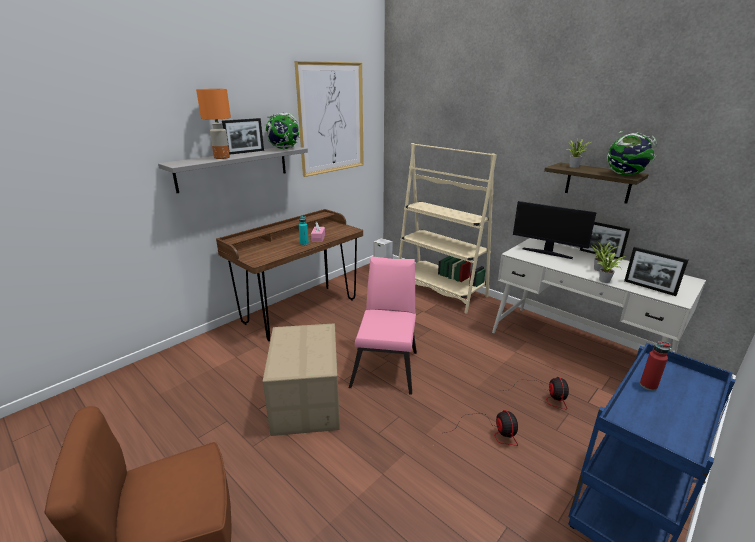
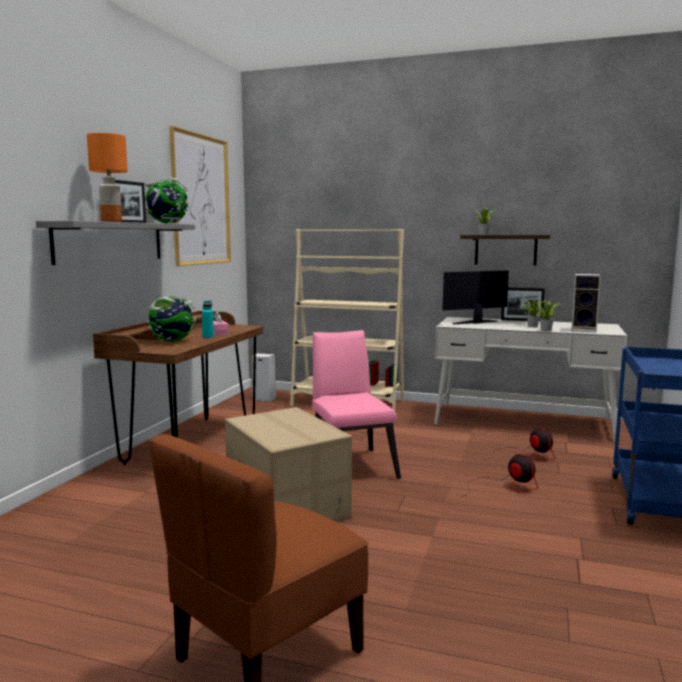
camera: 25 degrees left, 15 degrees down
(547, 253) = (476, 323): monitor -> monitor turned 150 degrees clockwise
(625, 175) = (535, 234): globe -> globe (172, 341)
(648, 386) = (650, 367): red bottle -> none
(649, 288) = (584, 330): picture frame -> speaker

